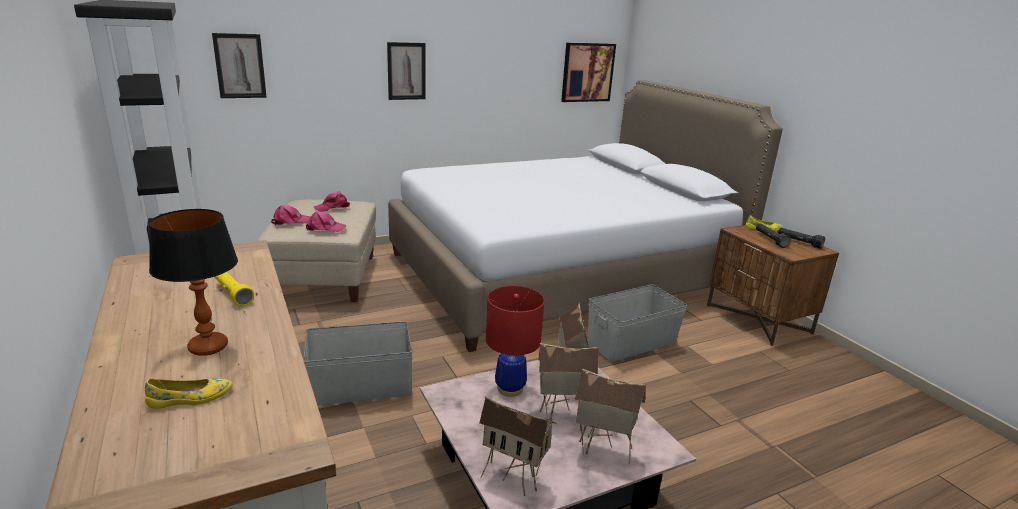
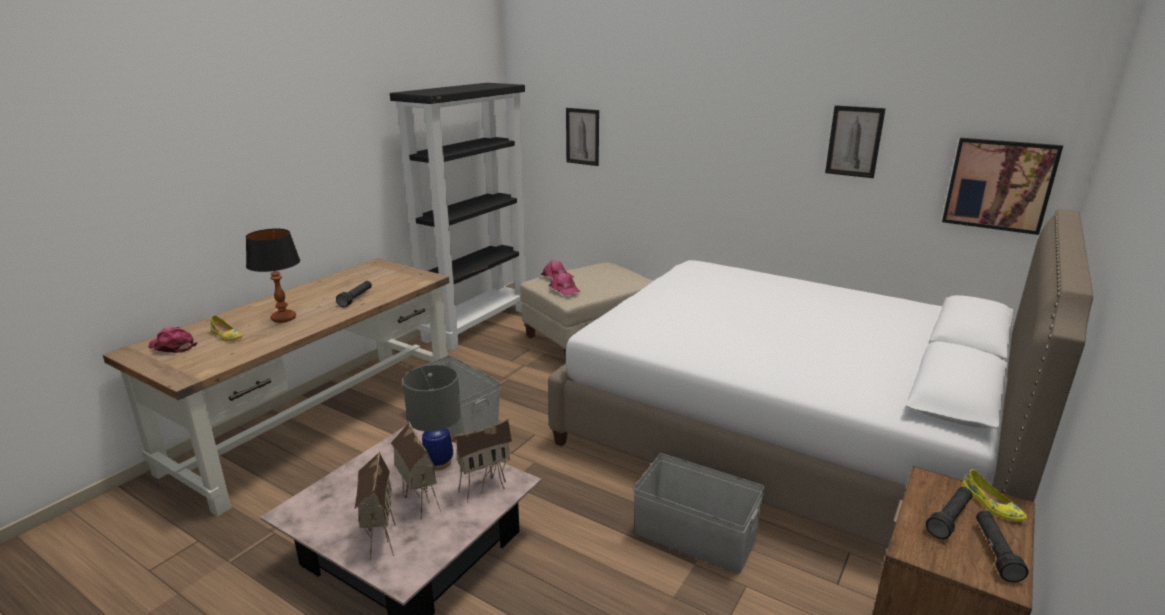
camera: 60 degrees right, 0 degrees up
(232, 293) = (356, 298): yellow flashlight -> black flashlight
(332, 207) = (607, 275): pink cap -> pink cap (172, 346)
(406, 71) = (725, 155): picture -> picture (854, 141)
(510, 389) = (438, 463): red table lamp -> grey table lamp
(514, 477) = (319, 503): toy house -> none

